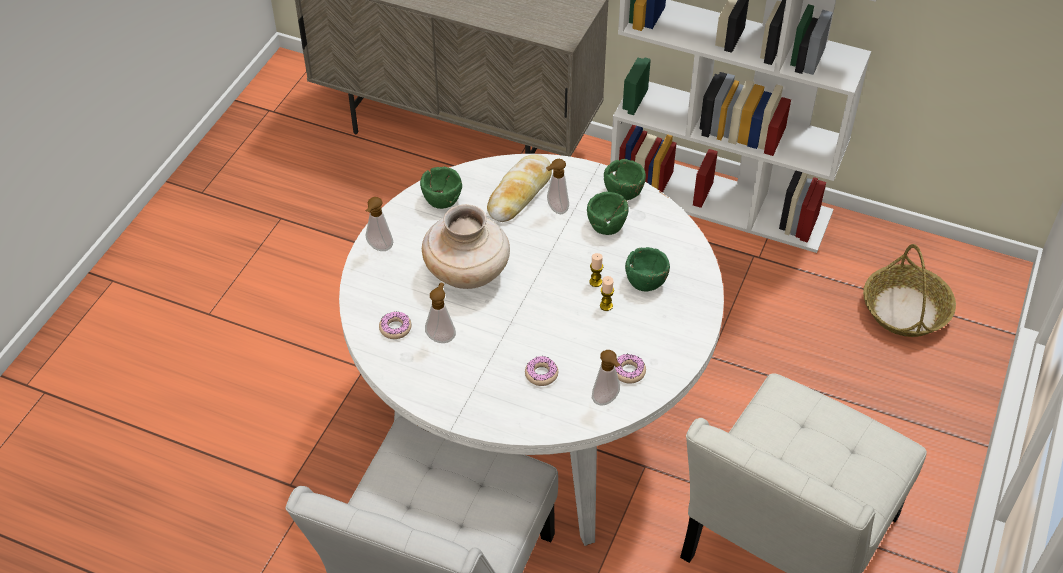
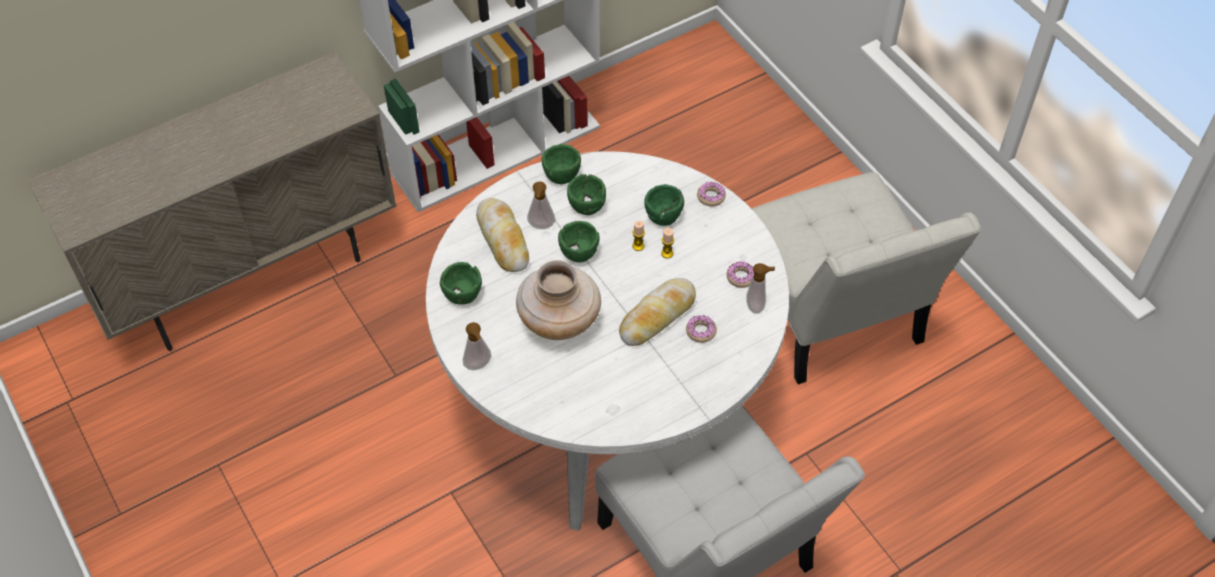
camera: 55 degrees left, 5 degrees up
(395, 328) = (576, 401): donut -> donut (711, 197)
(441, 336) = (611, 374): soap dispenser -> none
(530, 335) = (657, 316): none -> bread
(551, 247) = (578, 252): none -> green bowl
(905, 310) = (696, 115): basket -> none

